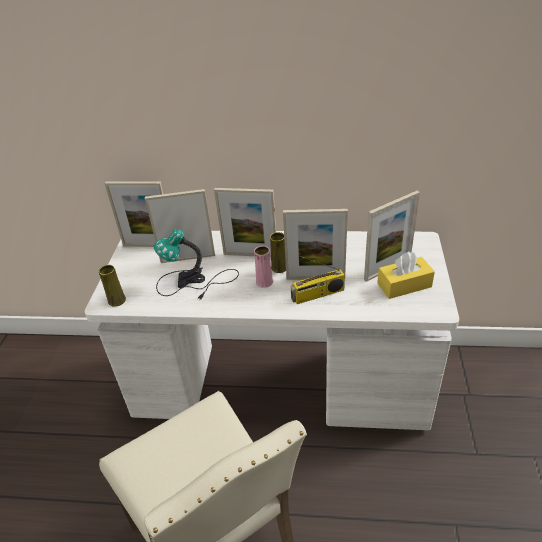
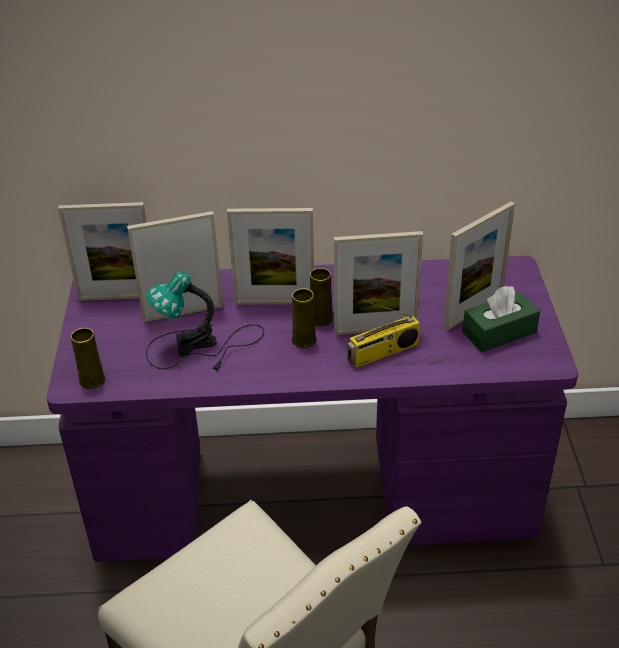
camera: 10 degrees left, 0 degrees up
(264, 282) = (304, 340): pink vase -> yellow vase
(280, 386) = (313, 497): white desk -> purple desk
(404, 285) = (499, 332): yellow tissue box -> green tissue box

